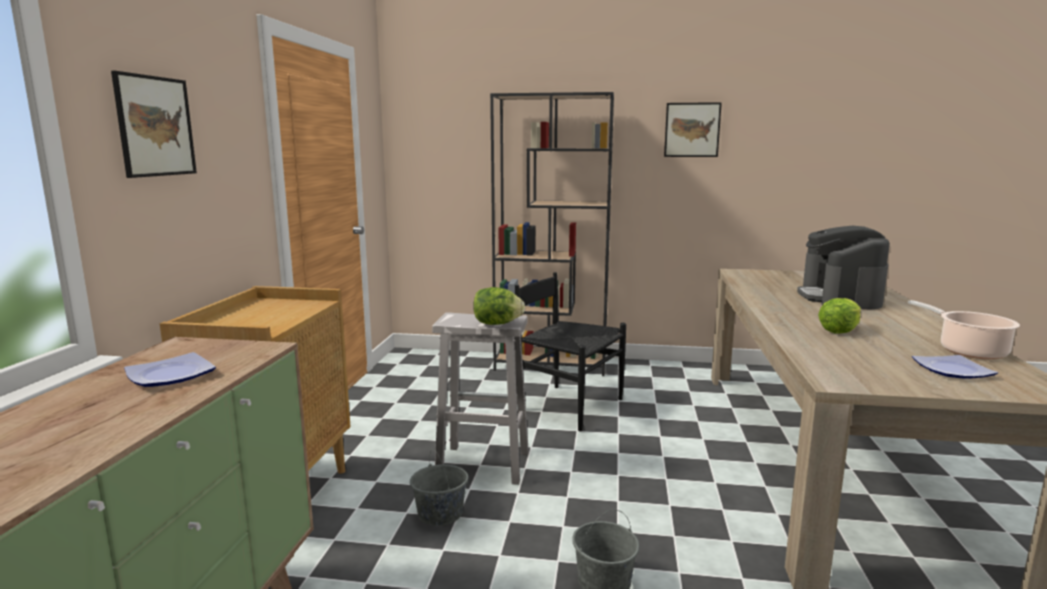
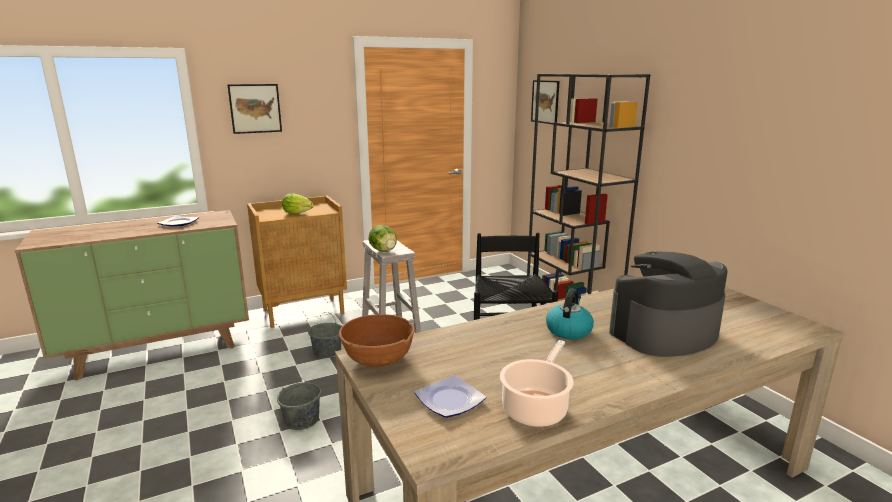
camera: 55 degrees right, 5 degrees up
(692, 130) = (719, 114): picture -> picture (545, 101)
(817, 314) = (568, 330): none -> kettle
(839, 331) = (520, 344): lettuce -> lettuce (297, 213)
(849, 378) = (378, 359): none -> brown bowl

